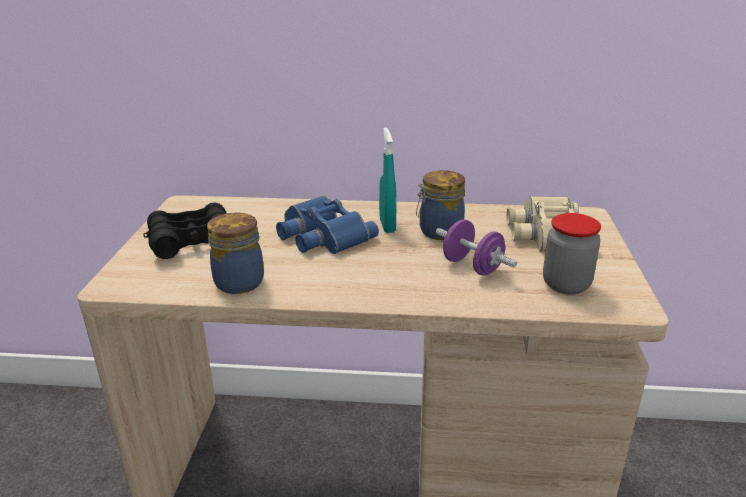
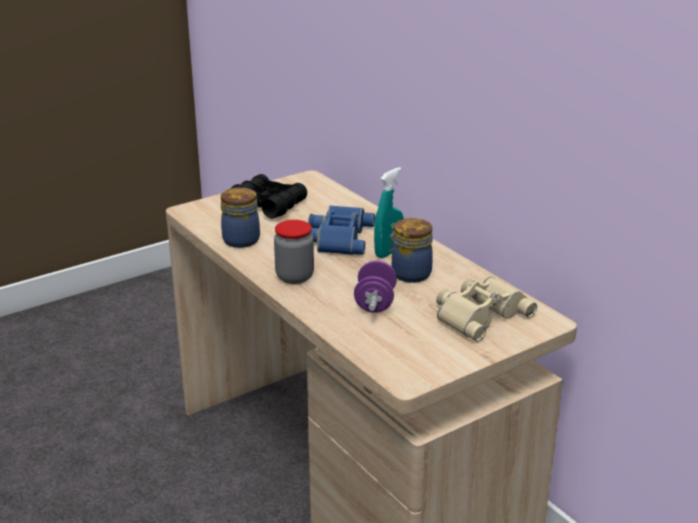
camera: 50 degrees right, 0 degrees up
(566, 285) = (402, 345): jar -> jar (294, 277)

